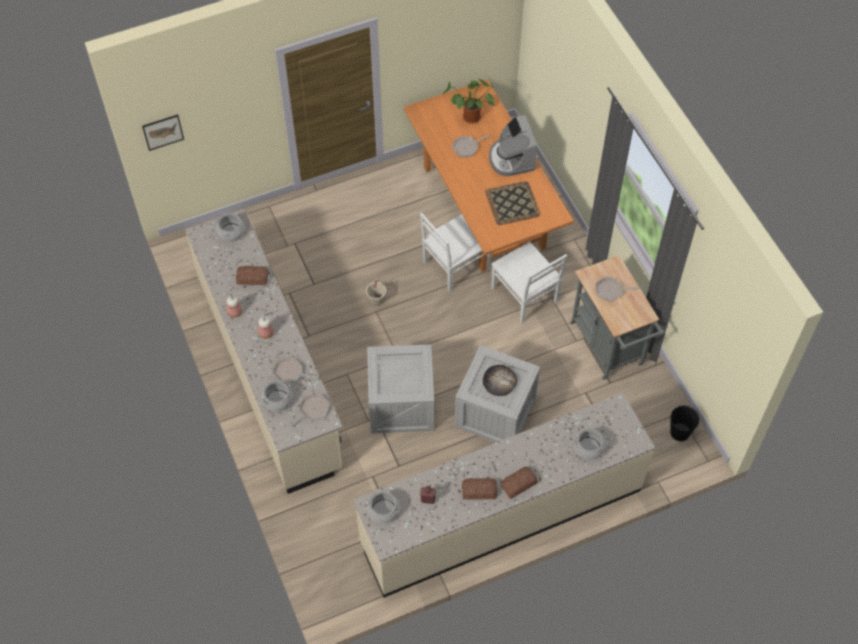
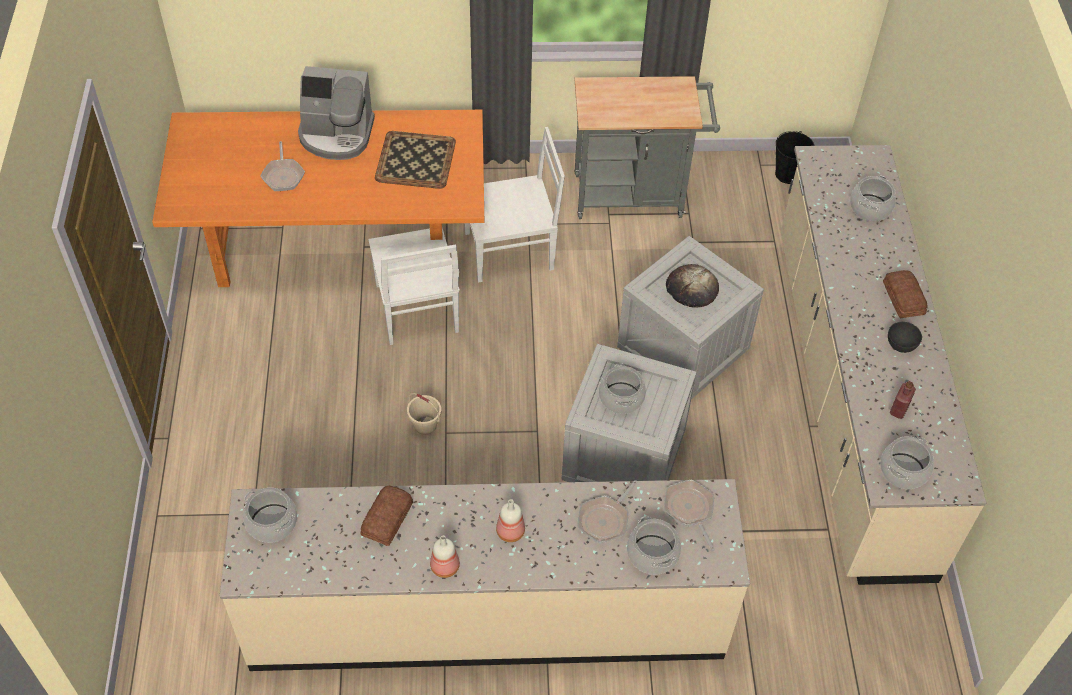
camera: 70 degrees left, 5 degrees down
(163, 132) = (43, 514): picture -> none
(399, 369) = (621, 398): none -> cooking pot
(470, 119) = (232, 154): potted plant -> none
(478, 490) = (900, 345): bread -> grey bowl
(611, 291) = (628, 104): frying pan -> none

